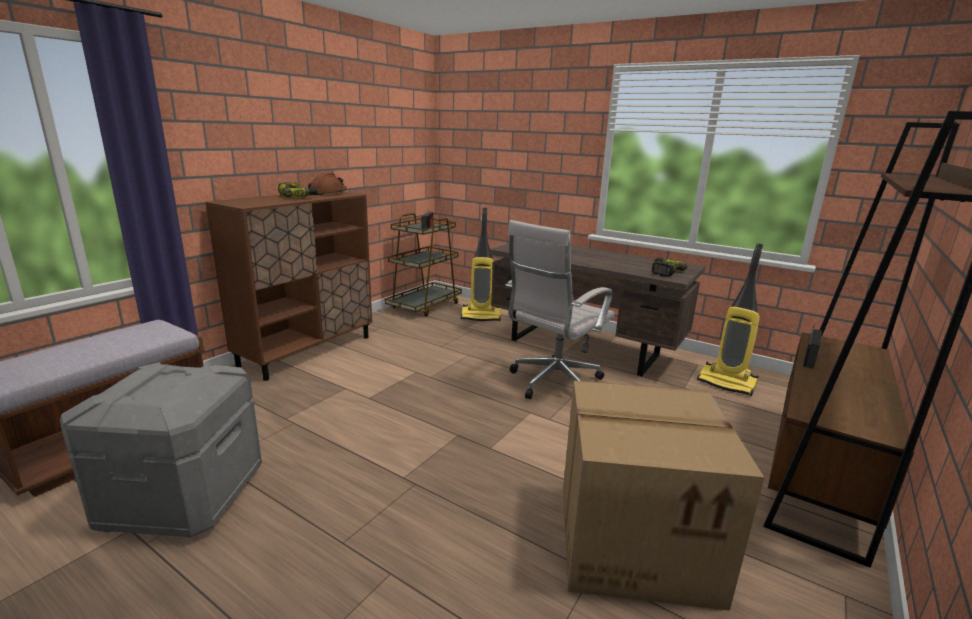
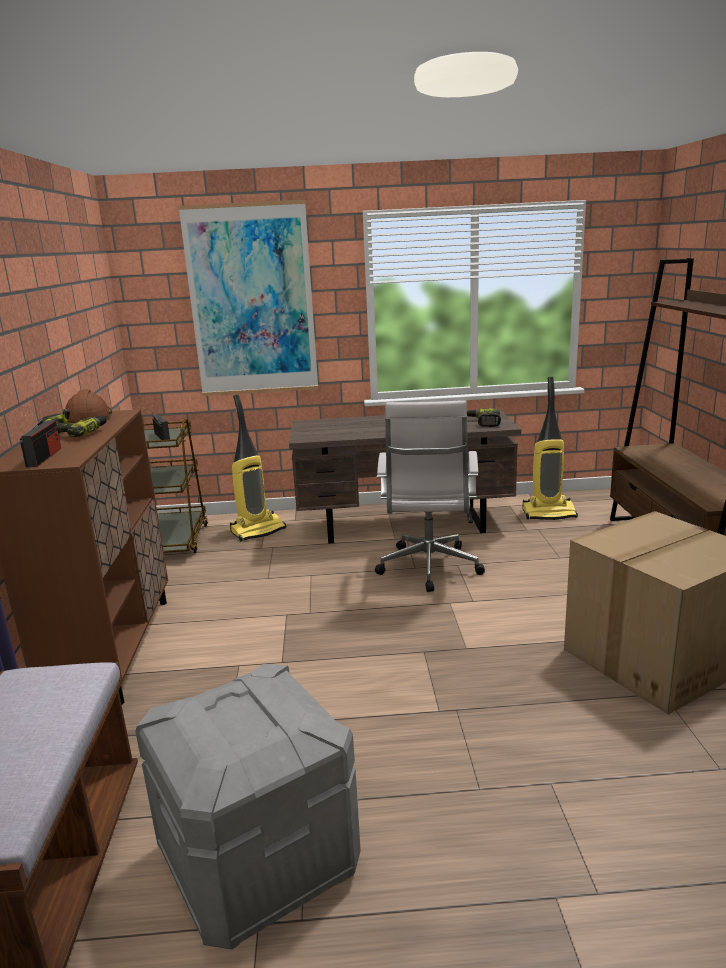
camera: 35 degrees left, 0 degrees up
(518, 137) = (252, 301): none -> picture
(809, 359) = (651, 465): radio -> radio (44, 457)

